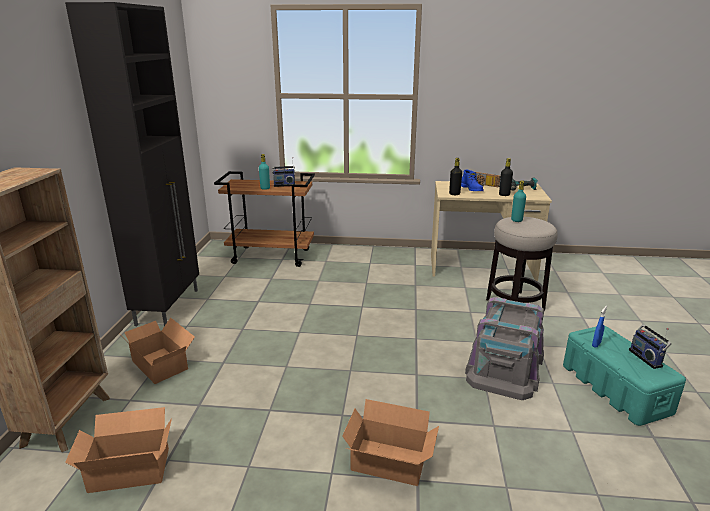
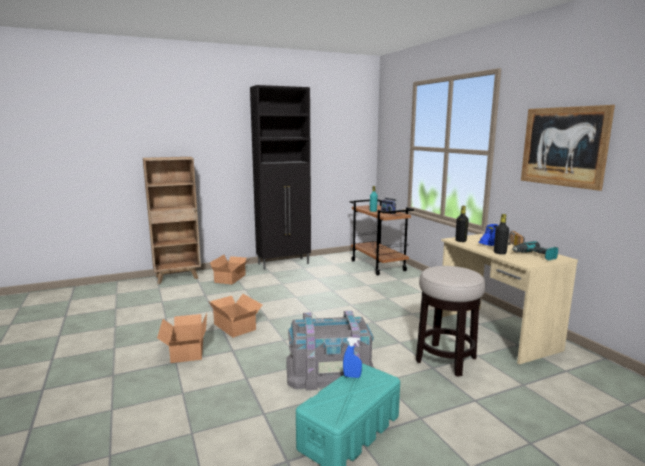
camera: 60 degrees right, 10 degrees down
(128, 468) = (153, 296): cardboard box -> cardboard box (235, 326)
(502, 88) = (563, 146): none -> picture
(516, 220) = (451, 268): turquoise bottle -> none
(646, 358) = (354, 405): radio -> none

